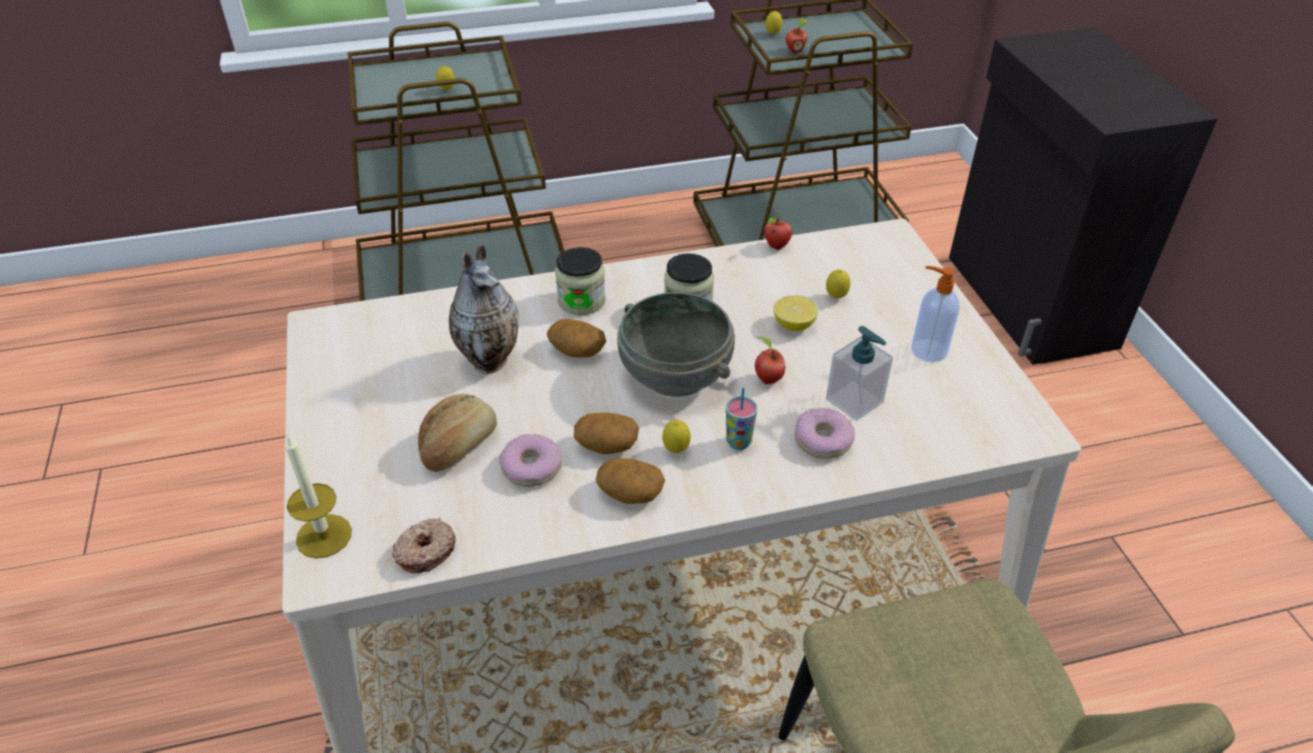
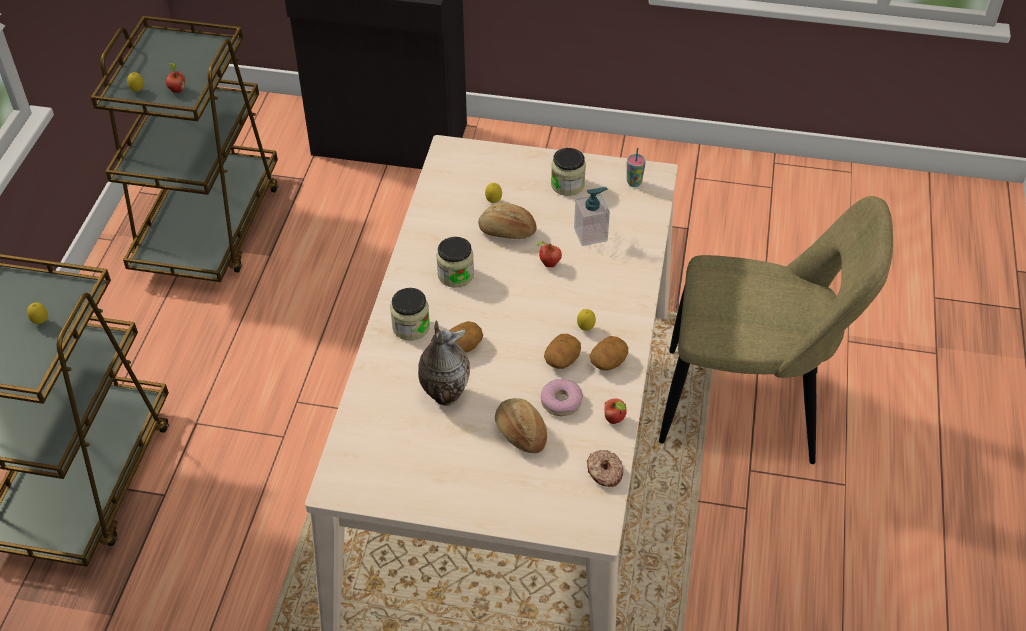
camera: 65 degrees left, 5 degrees up
(324, 536) = (564, 522): candle -> none
(677, 374) = (518, 304): grey bowl -> none
(738, 442) = (595, 298): cup -> cup (634, 182)
(776, 247) = (421, 207): apple -> apple (615, 420)
(793, 325) = (507, 232): lemon -> bread
(823, 440) = (614, 261): donut -> none
(927, 350) = (567, 185): soap dispenser -> jar

